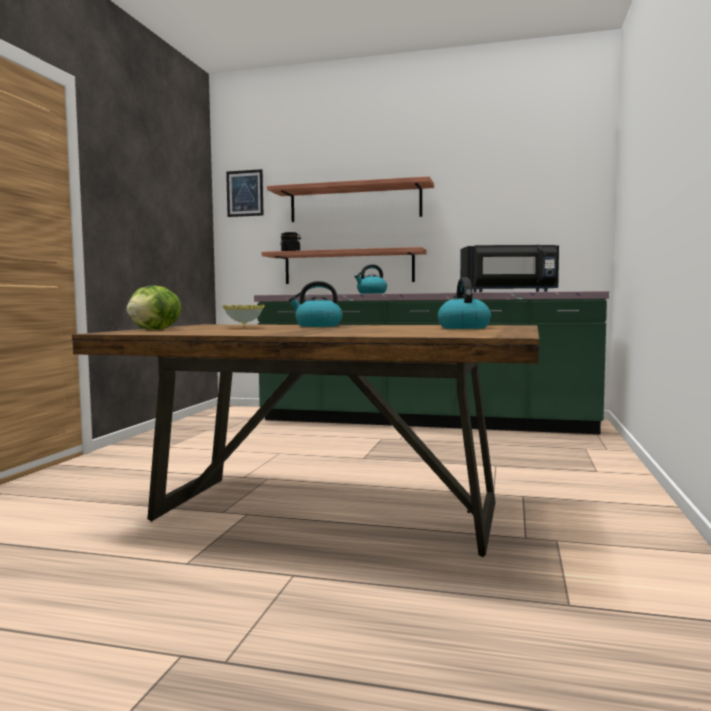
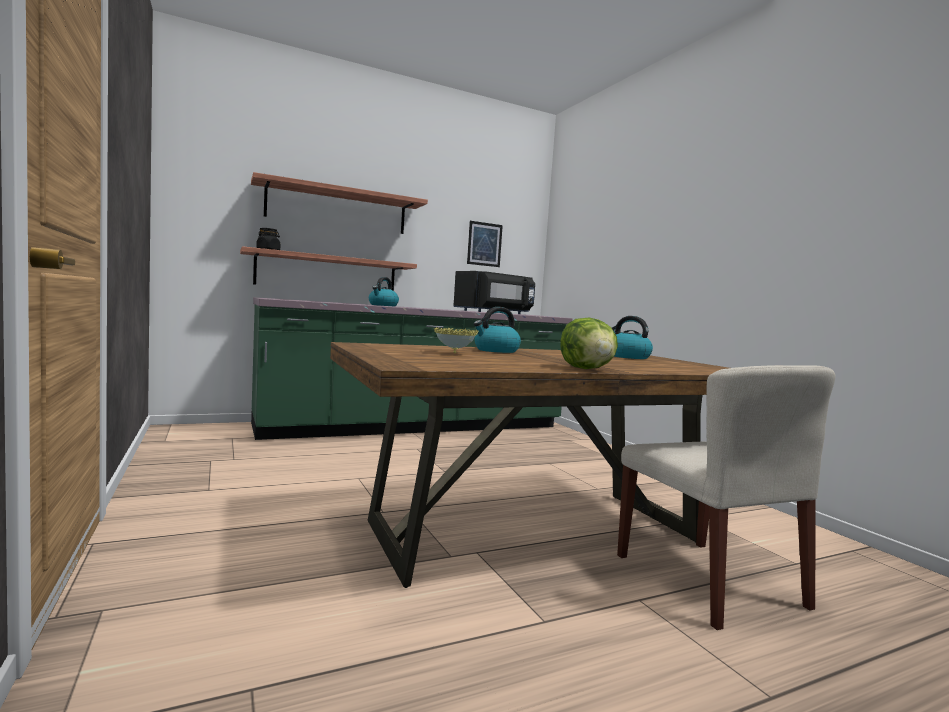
camera: 40 degrees left, 0 degrees up
(155, 330) = (407, 359): lettuce -> lettuce (587, 369)
(245, 193) = (202, 172): picture -> picture (484, 244)
(402, 584) = (709, 581): none -> beige chair

